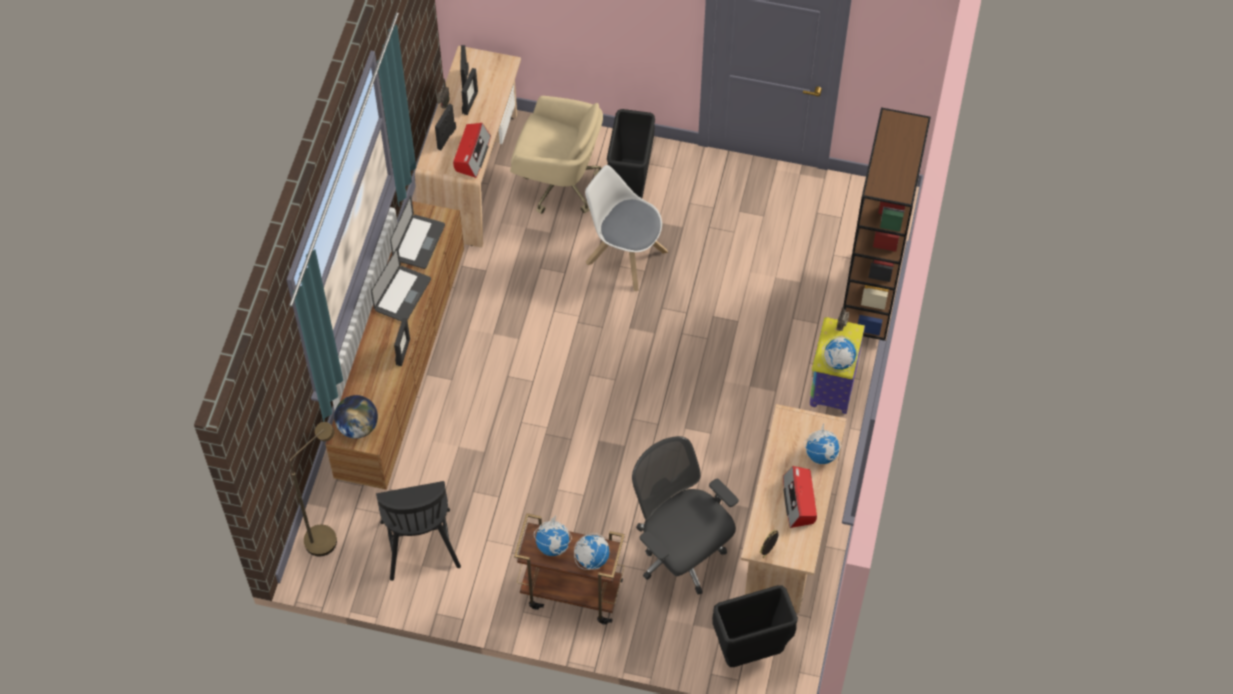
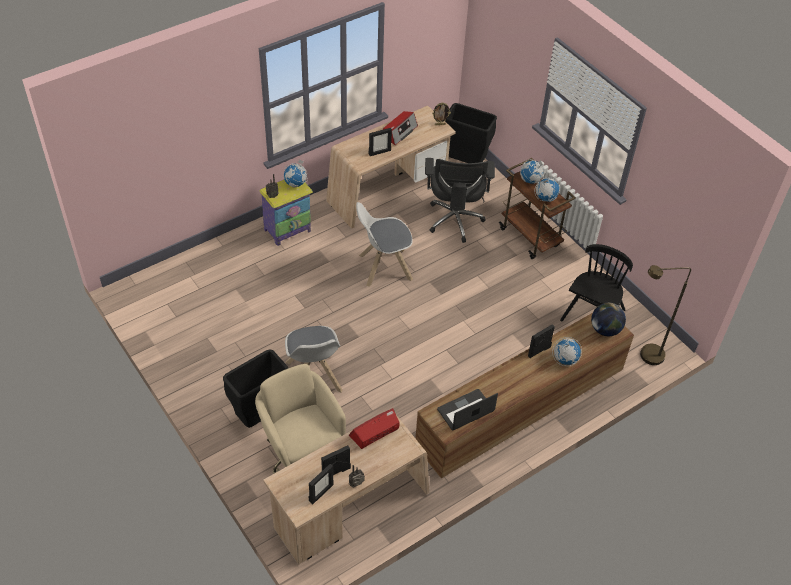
camera: 140 degrees left, 10 degrees down
(402, 295) = (508, 385): laptop -> none
(446, 138) = (380, 458): picture frame -> picture frame (379, 152)
(688, 424) = (383, 267): none -> chair
(821, 454) = (364, 141): globe -> globe (564, 360)
(870, 298) = (211, 254): brown bookcase -> none

